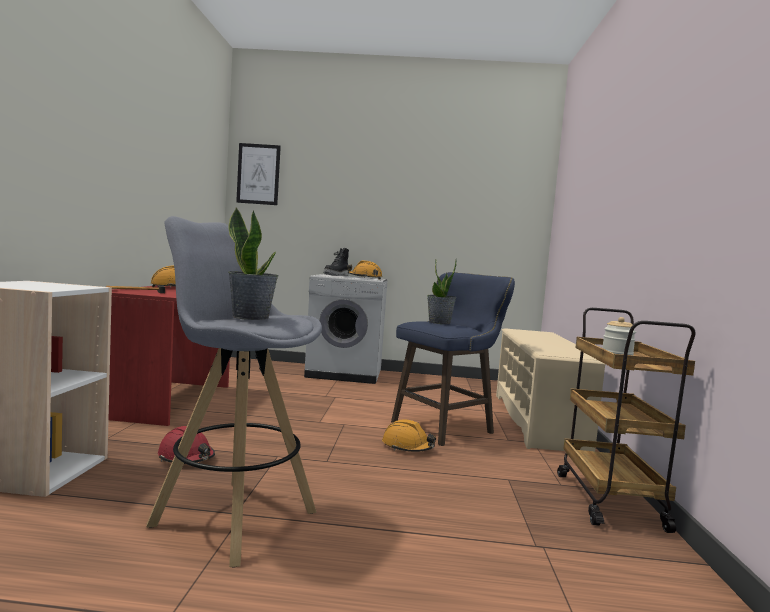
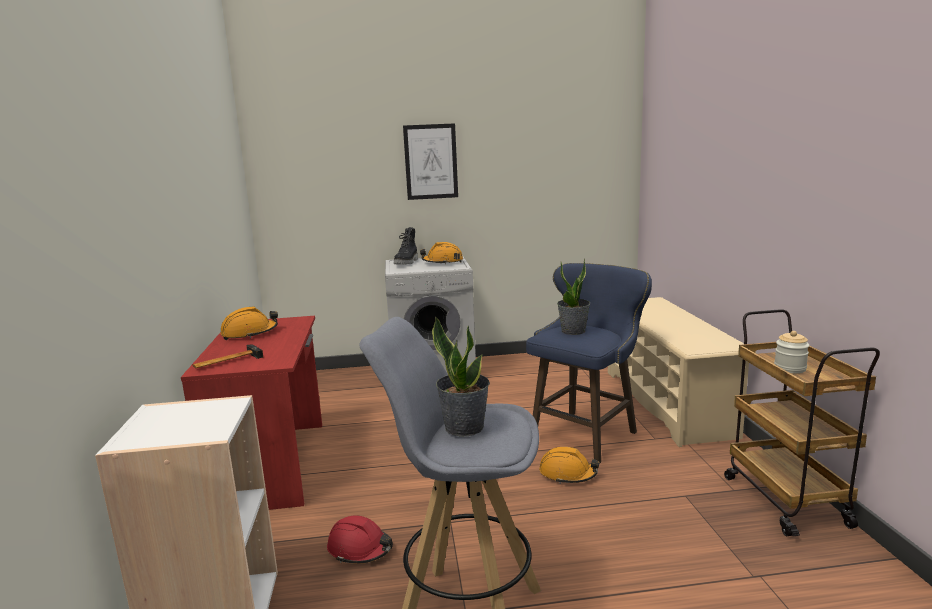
camera: 10 degrees left, 10 degrees up
(258, 174) = (284, 147): picture -> picture (431, 162)

